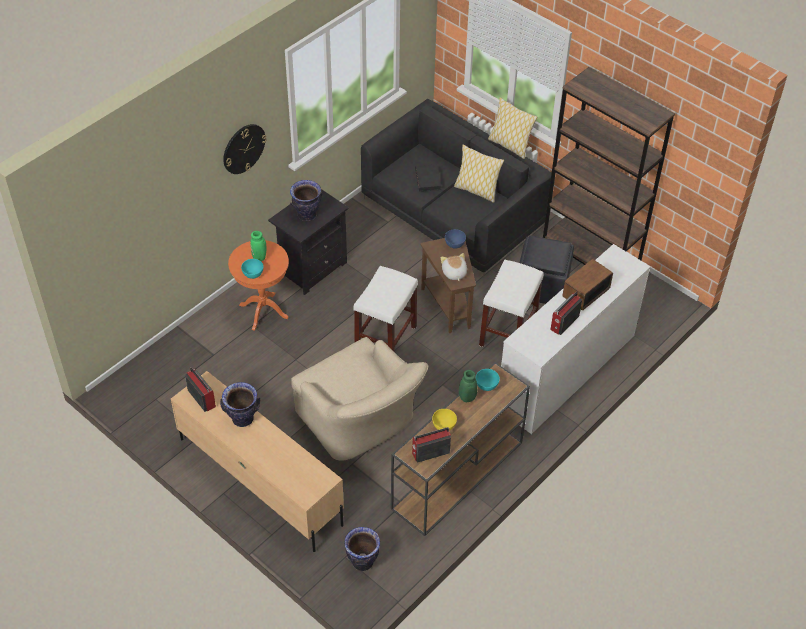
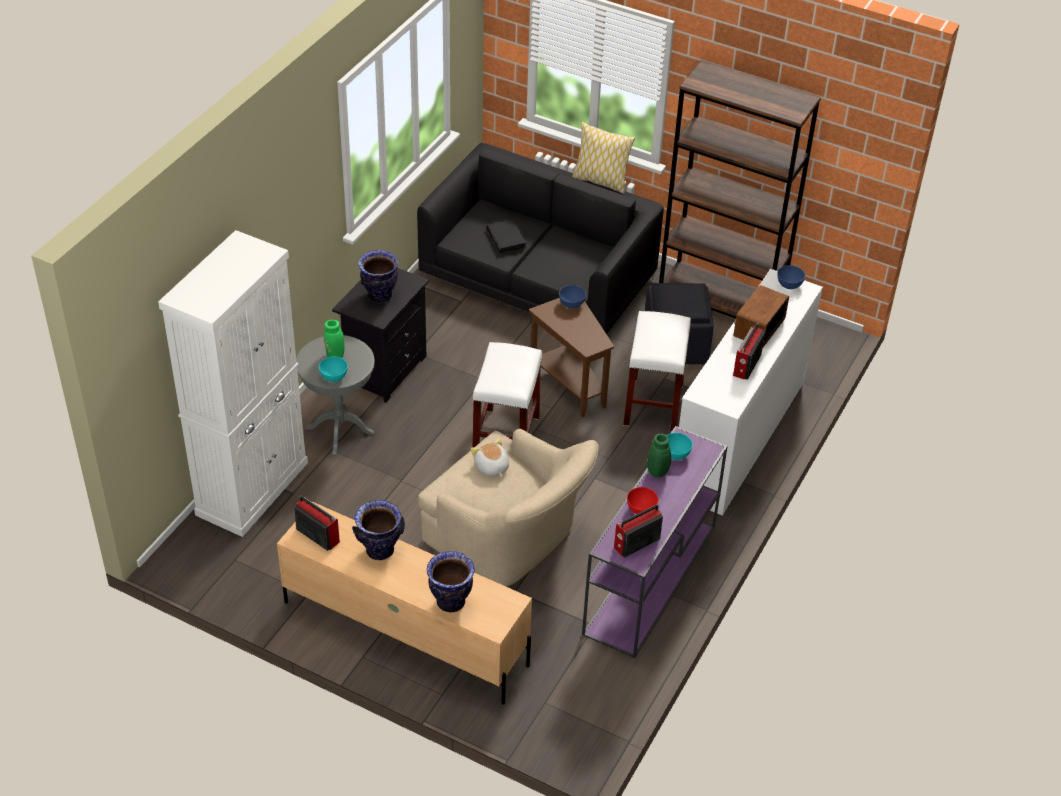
camera: 15 degrees left, 5 degrees down
(186, 345) = (252, 488): none -> white cabinet
(243, 148) = (299, 216): wall clock -> none
(263, 311) = (340, 430): orange side table -> grey side table
(362, 562) = (568, 704): vase -> vase (450, 602)
(444, 426) = (641, 510): yellow bowl -> red bowl
(454, 273) = (582, 337): plush toy -> plush toy (491, 467)
(457, 476) = (650, 581): brown console table -> purple console table
(476, 190) = (570, 242): pillow -> none
(623, 260) = (789, 285): none -> blue bowl

